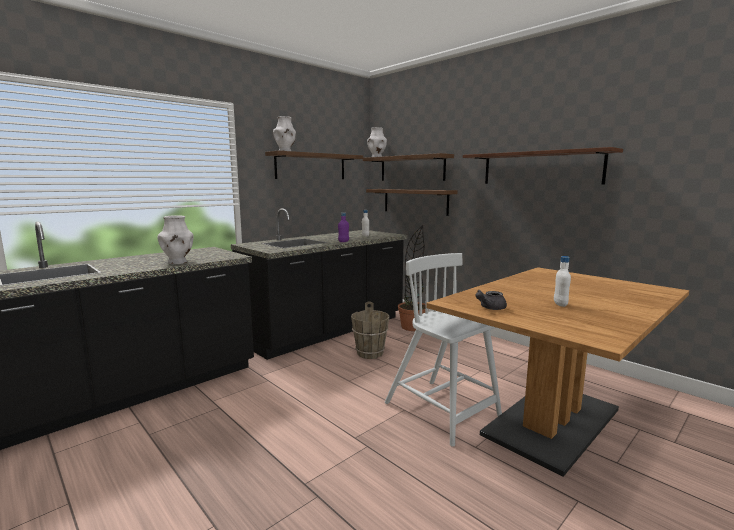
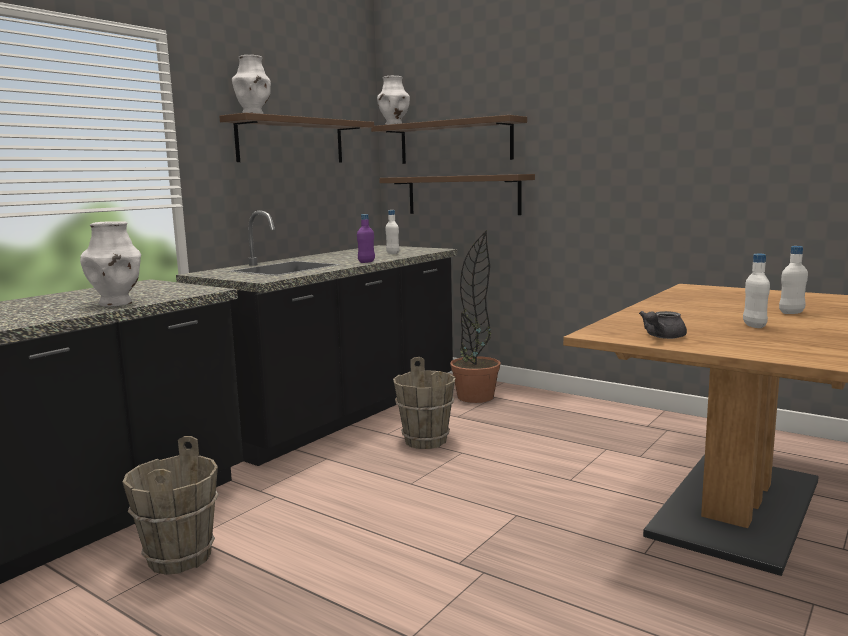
camera: 10 degrees left, 0 degrees up
(198, 412) = (179, 558): none -> brown bucket
(443, 411) = (576, 510): white chair -> none
(540, 168) = (668, 134): brown shelf -> none
(595, 296) = (791, 313): none -> white bottle

